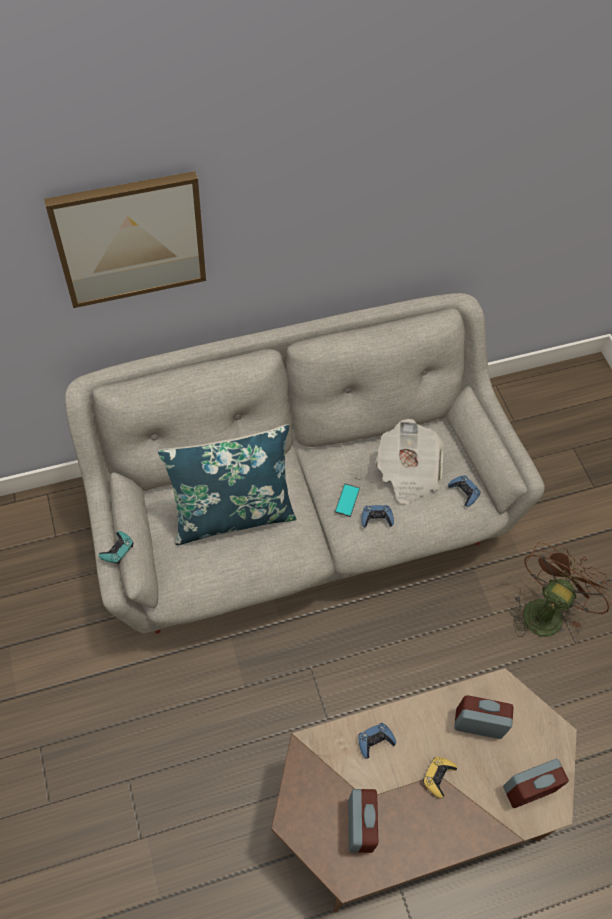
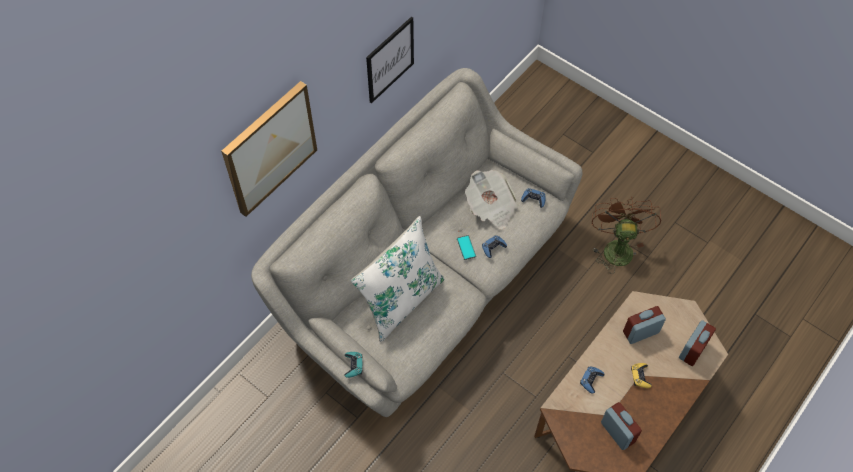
camera: 30 degrees left, 0 degrees up
(232, 513) = (401, 300): blue pillow -> white pillow
(356, 223) = (390, 60): none -> picture

